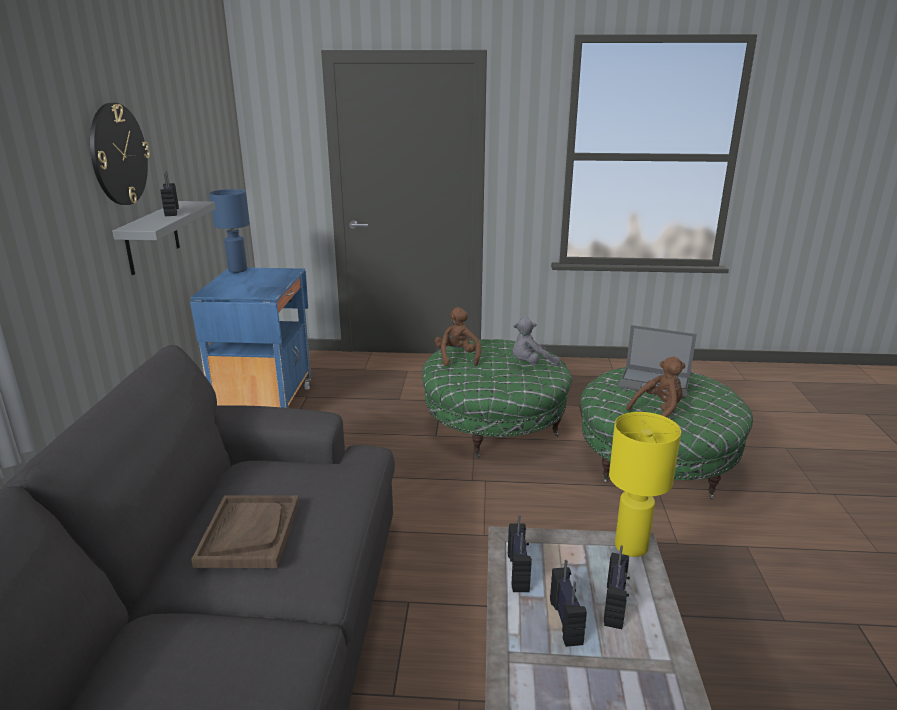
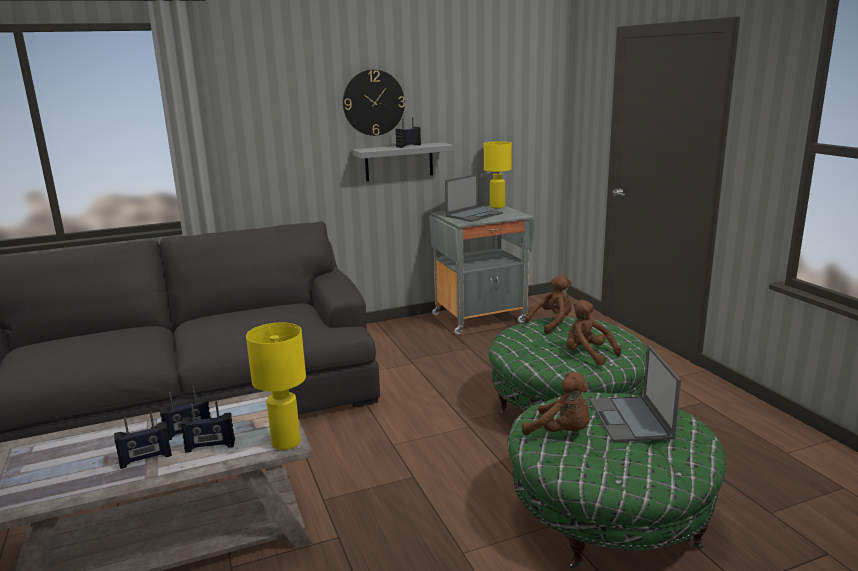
camera: 65 degrees right, 5 degrees down
(238, 270) = (497, 206): blue table lamp -> yellow table lamp
(249, 284) = (474, 215): none -> laptop
(249, 533) = (226, 321): brown tray -> none
(265, 404) = (480, 318): blue cart -> grey cart
(519, 572) = (235, 406): radio -> radio (146, 459)
(531, 364) = (587, 355): grey plush toy -> brown plush toy

